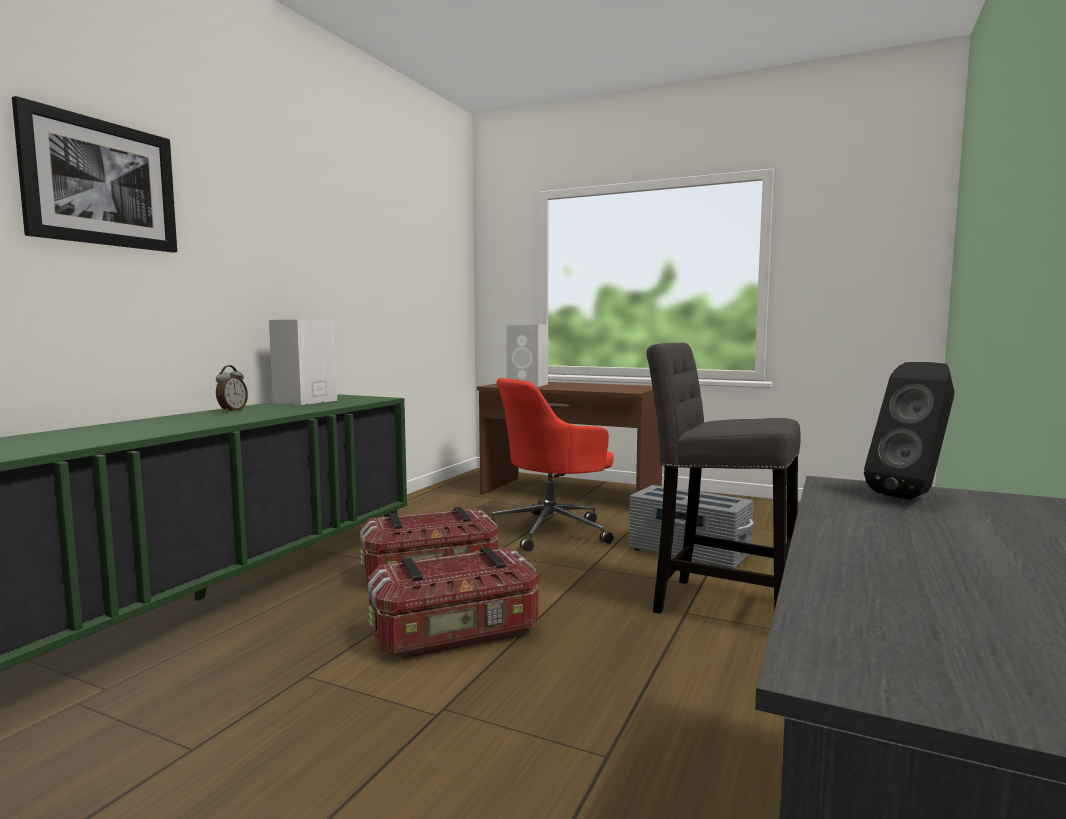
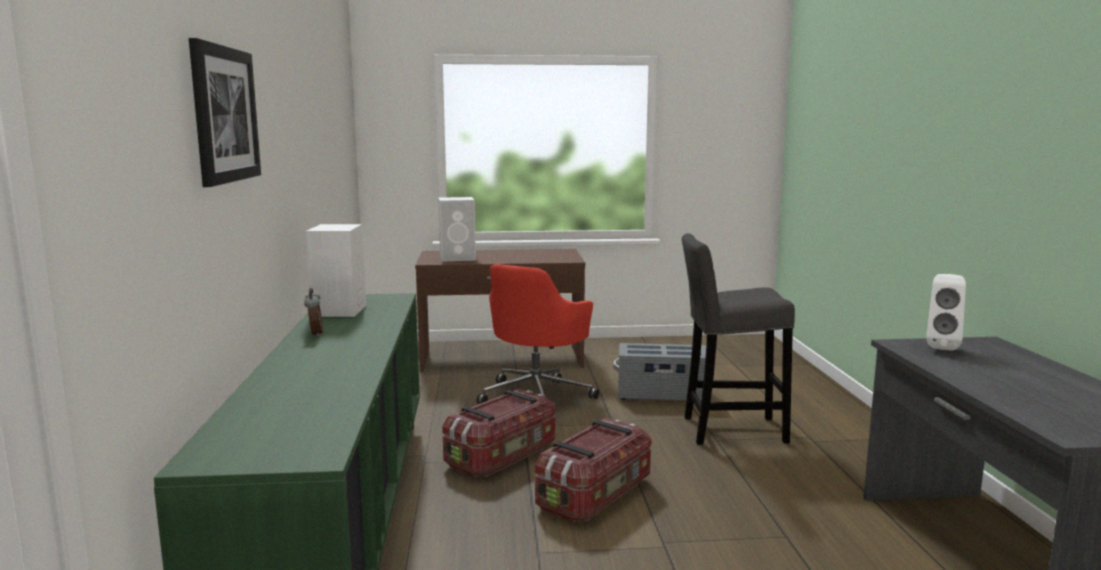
camera: 30 degrees left, 5 degrees up
(912, 497) = (941, 347): black speaker -> white speaker

